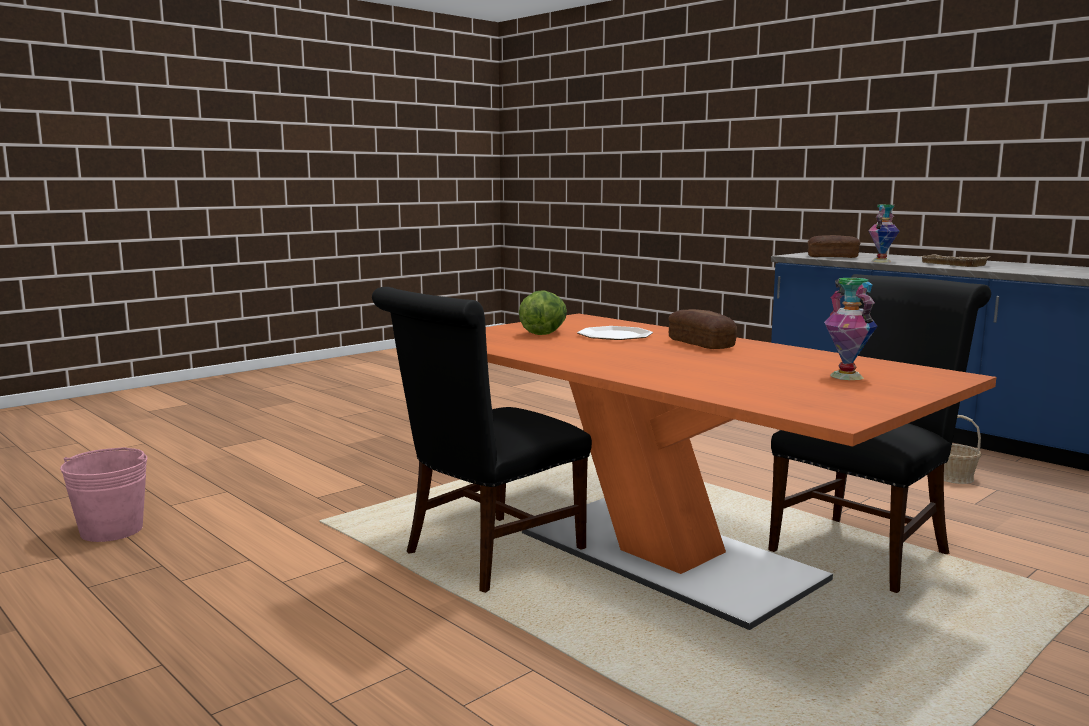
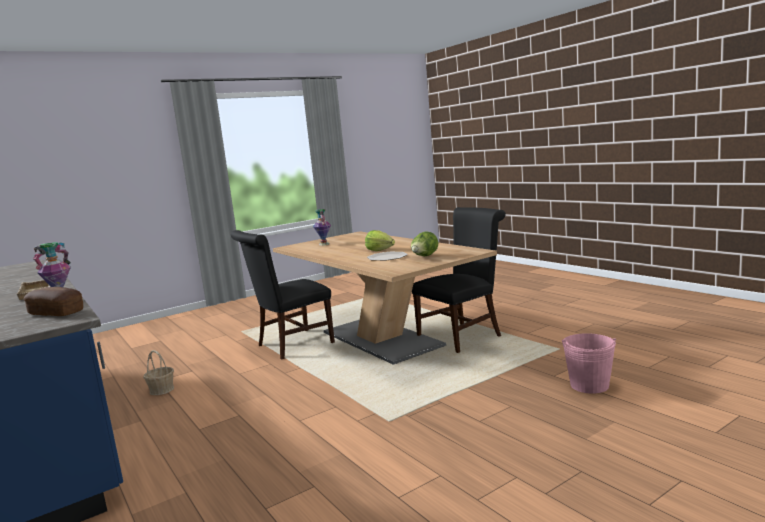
camera: 170 degrees left, 0 degrees up
(112, 530) = (674, 341): pink bucket -> pink bucket (589, 385)
(649, 349) = (379, 250): none -> lettuce
(667, 557) = (381, 339): orange dining table -> beige dining table
(701, 344) = (351, 255): bread -> none

